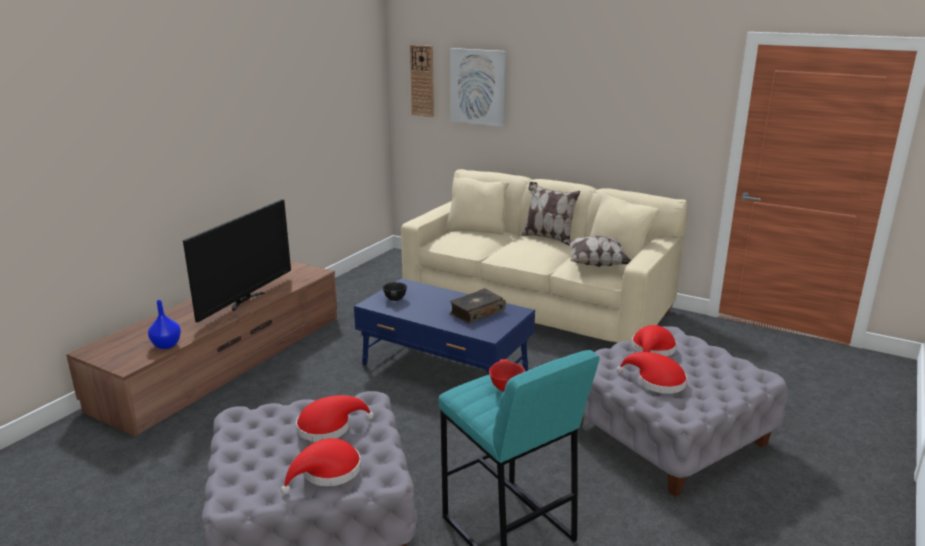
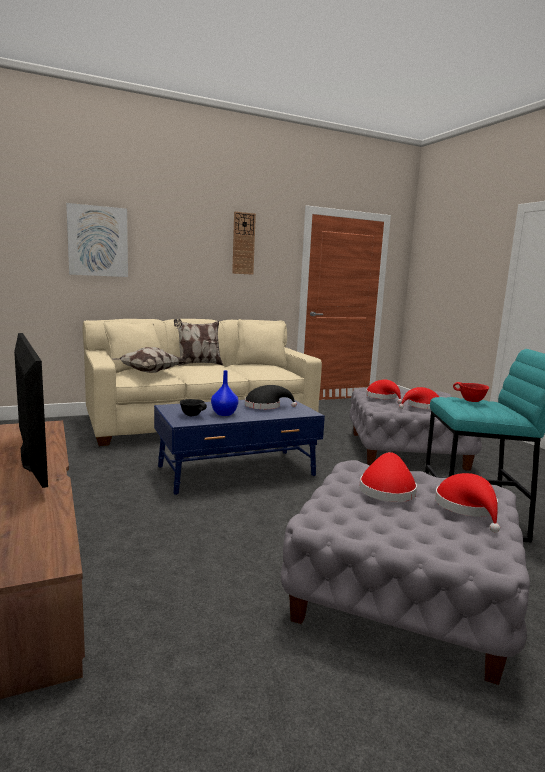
camera: 55 degrees left, 10 degrees down
(166, 345) = (46, 525): blue vase -> blue vase (223, 414)
(422, 81) = (29, 235): wall clock -> wall clock (243, 243)
(476, 312) = (265, 406): book -> black hat
(595, 264) = (266, 368): pillow -> pillow (148, 372)

